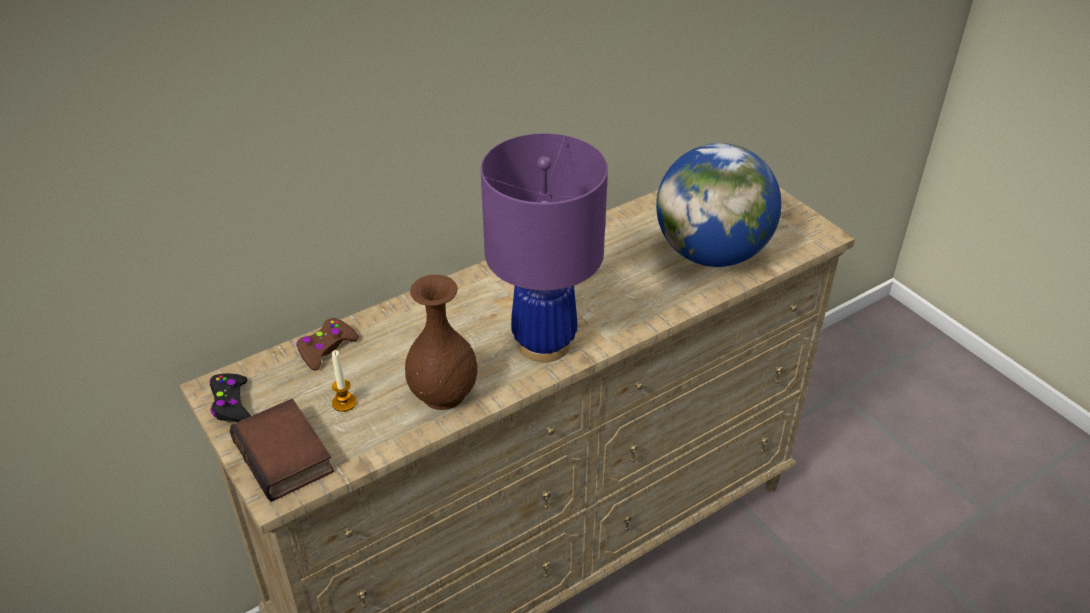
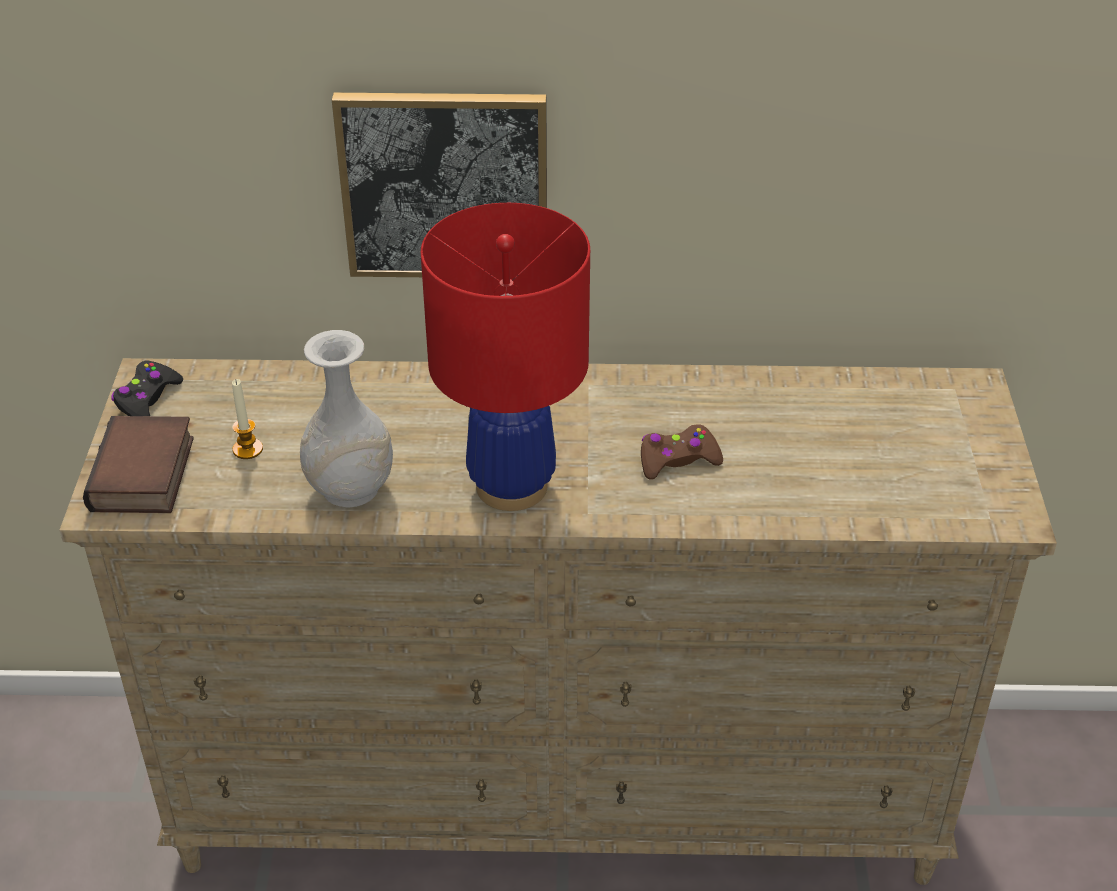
camera: 35 degrees right, 0 degrees up
(326, 349) = (286, 385): brown game controller -> brown game controller (677, 460)
(405, 153) = (444, 185): none -> picture
(444, 394) = (351, 489): brown vase -> white vase
(544, 344) = (511, 486): purple table lamp -> red table lamp
(711, 253) = (828, 474): globe -> none

